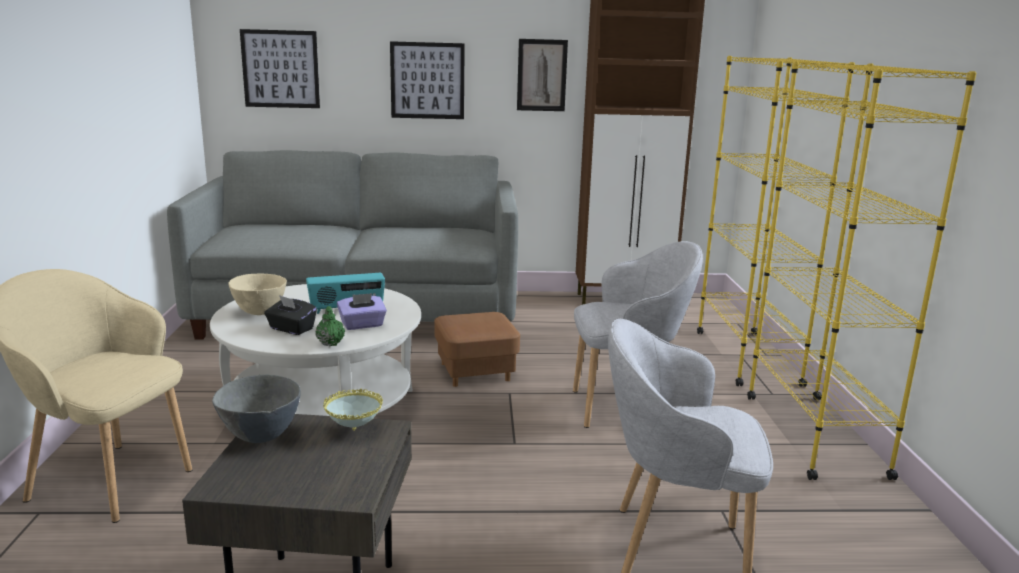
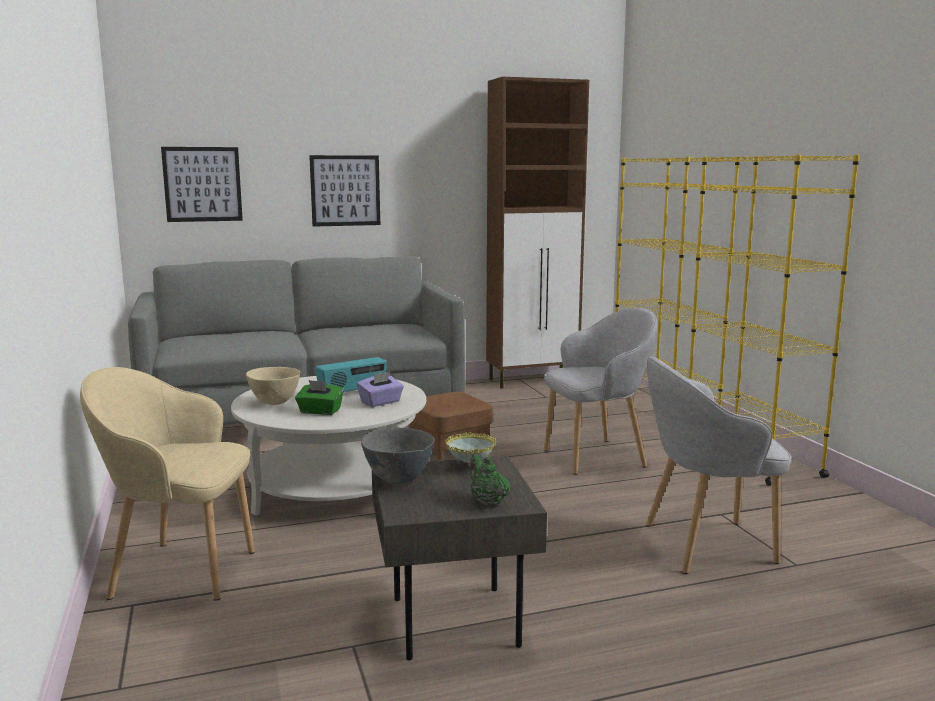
camera: 15 degrees left, 5 degrees down
(291, 329) = (320, 411): black tissue box -> green tissue box
(330, 343) = (368, 417): green teapot -> green teapot (487, 501)
(541, 75) = (448, 182): picture -> none

